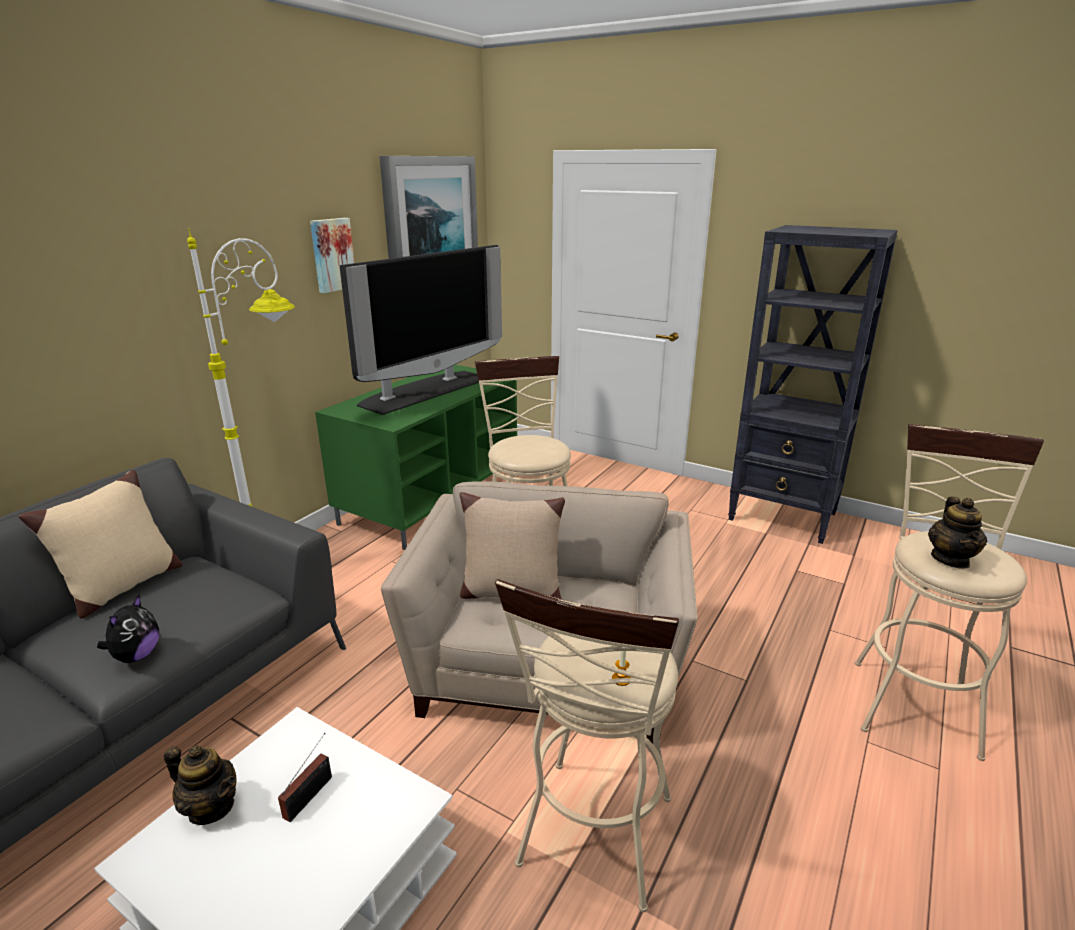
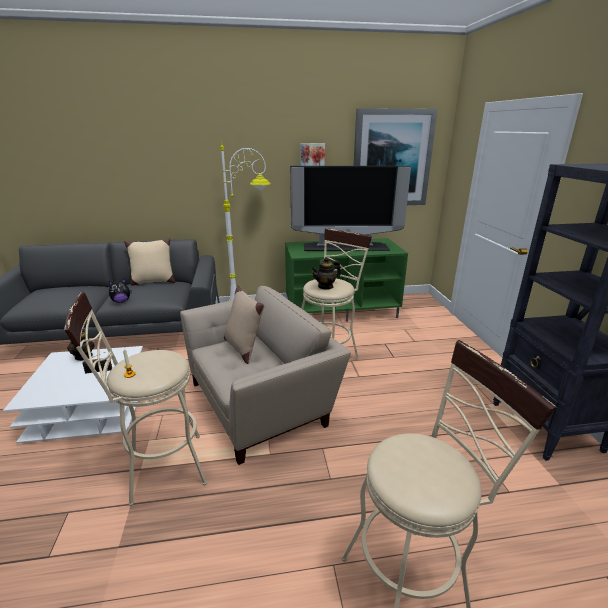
camera: 50 degrees right, 0 degrees up
(950, 559) = (401, 461): teapot -> teapot (325, 286)

